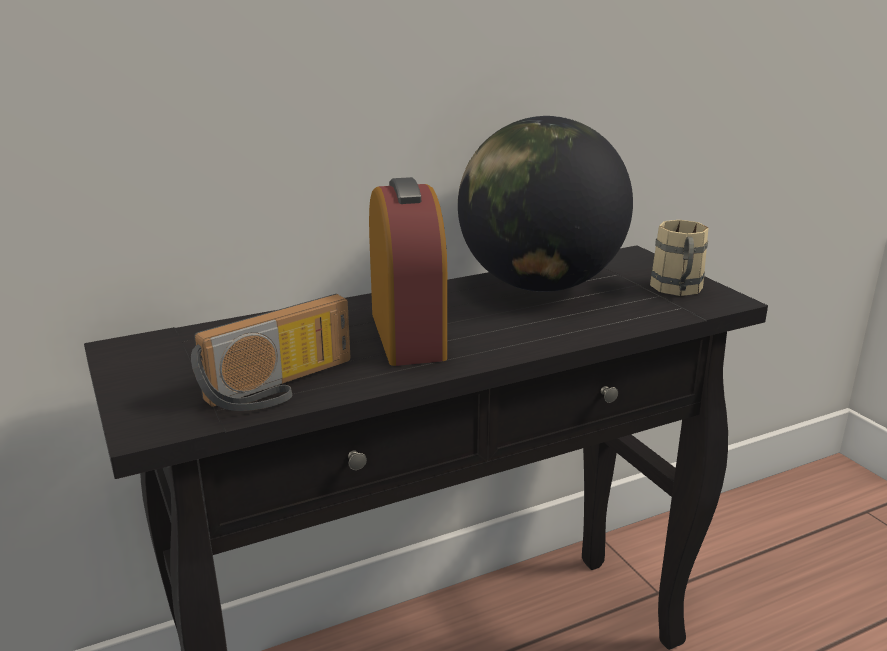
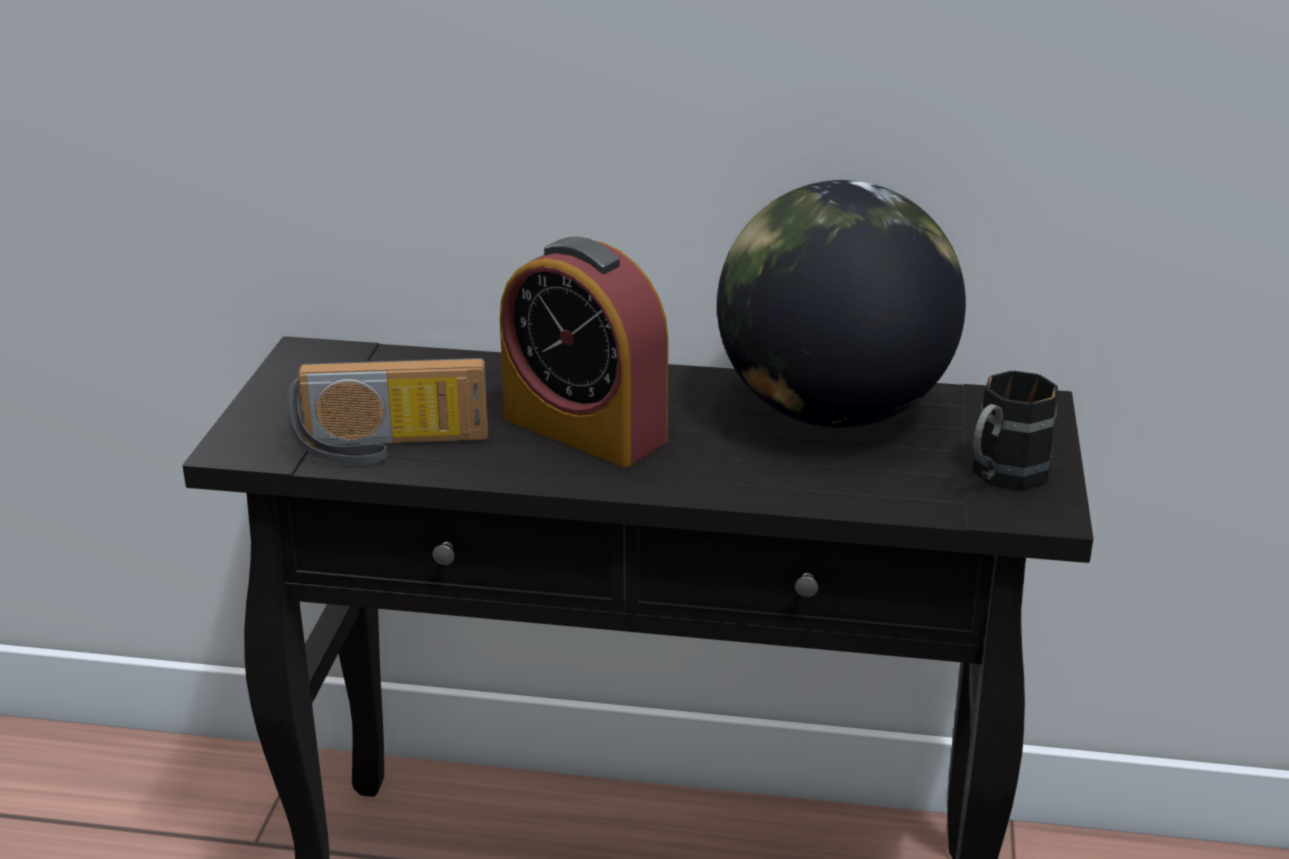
camera: 35 degrees right, 5 degrees up
(407, 335) = (585, 429): alarm clock -> alarm clock turned 105 degrees clockwise
(678, 291) = (1001, 478): beige mug -> black mug

